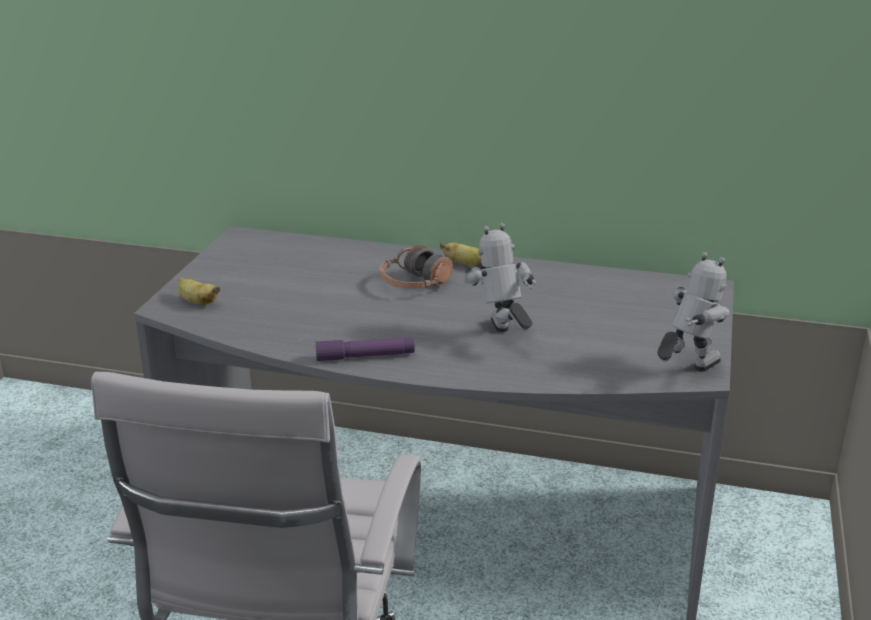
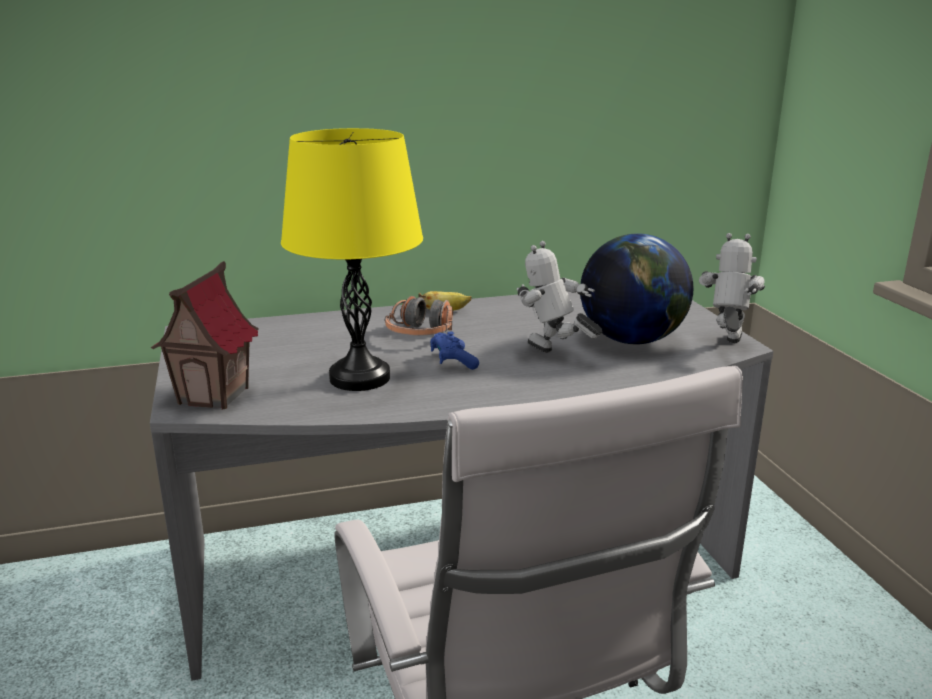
camera: 30 degrees left, 5 degrees down
(197, 302) = (215, 395): banana -> toy house
(315, 315) = (360, 378): none -> yellow table lamp
(365, 356) = (457, 399): purple flashlight -> none
(408, 319) = (453, 361): none -> blue game controller
(599, 340) = (632, 340): none -> globe

